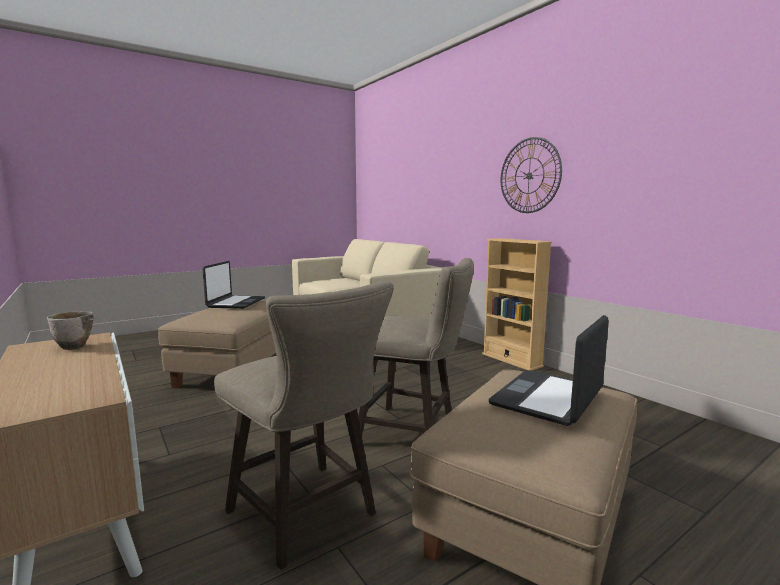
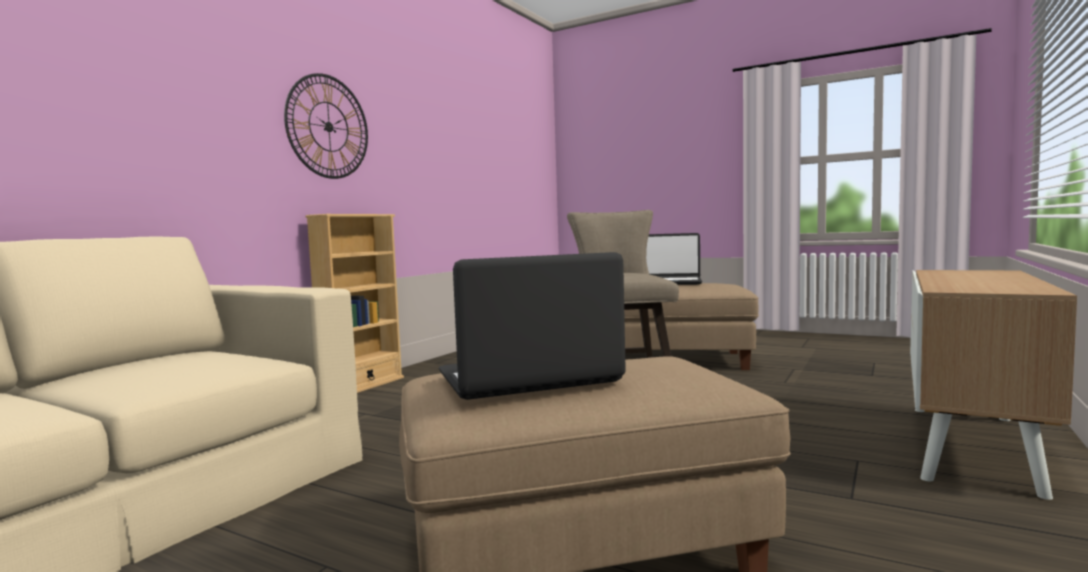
camera: 115 degrees left, 5 degrees down
(75, 347) = (968, 286): bowl -> none
(308, 517) = (782, 392): beige stool -> none

